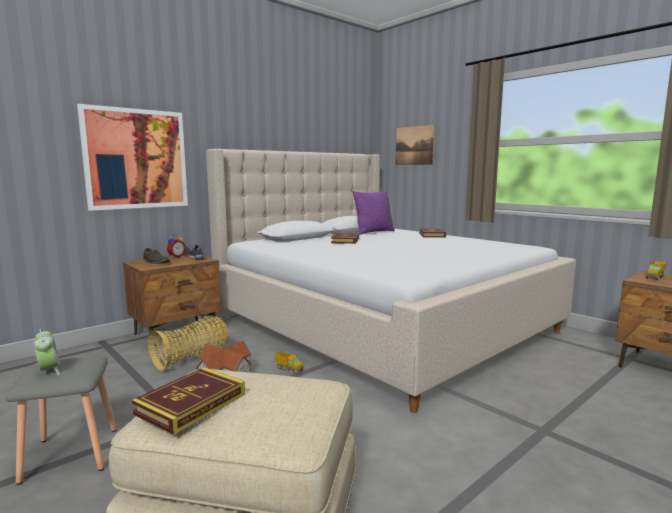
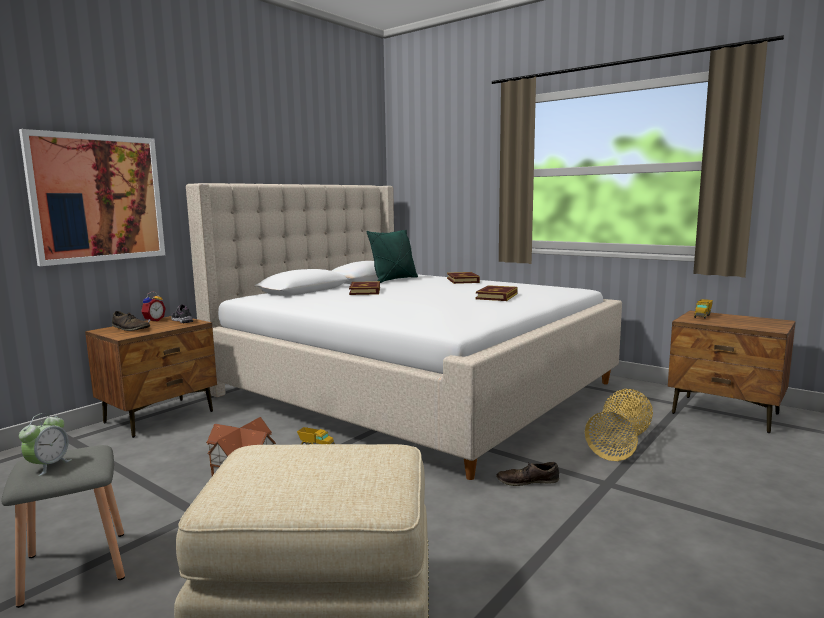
camera: 10 degrees left, 0 degrees up
(49, 371) = (48, 466): alarm clock -> alarm clock turned 60 degrees clockwise
(191, 404) = (258, 479): book -> book (496, 296)
(192, 358) = (192, 445): basket -> basket (620, 443)
(374, 232) = (394, 280): purple pillow -> green pillow
(414, 145) = (434, 175): picture -> none
(466, 420) = (527, 481): none -> brown shoe

